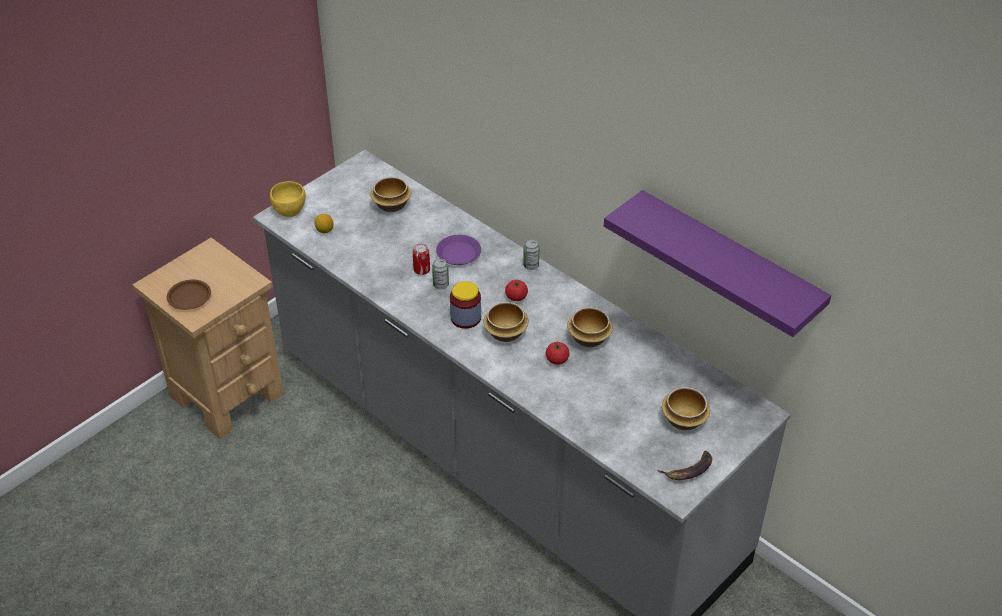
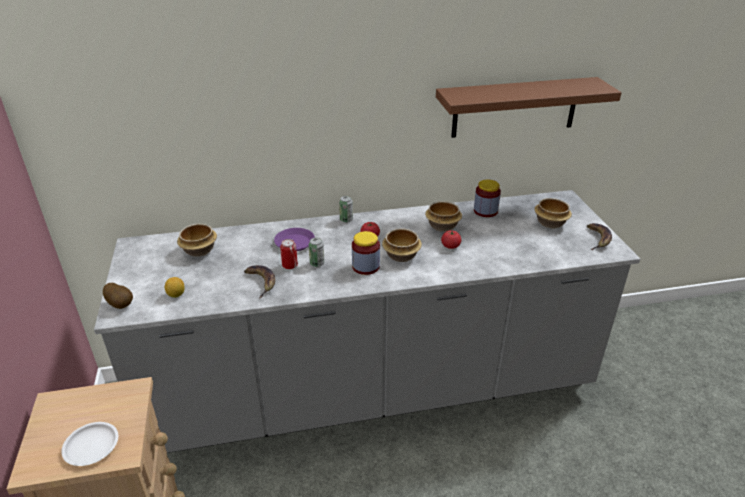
camera: 55 degrees left, 10 degrees down
(189, 297) = (92, 446): brown plate -> white plate
(288, 210) = (121, 304): yellow bowl -> potato
(383, 267) = (261, 282): none -> banana
(655, 358) = (485, 211): none -> jar
(728, 266) = (515, 107): purple shelf -> brown shelf

